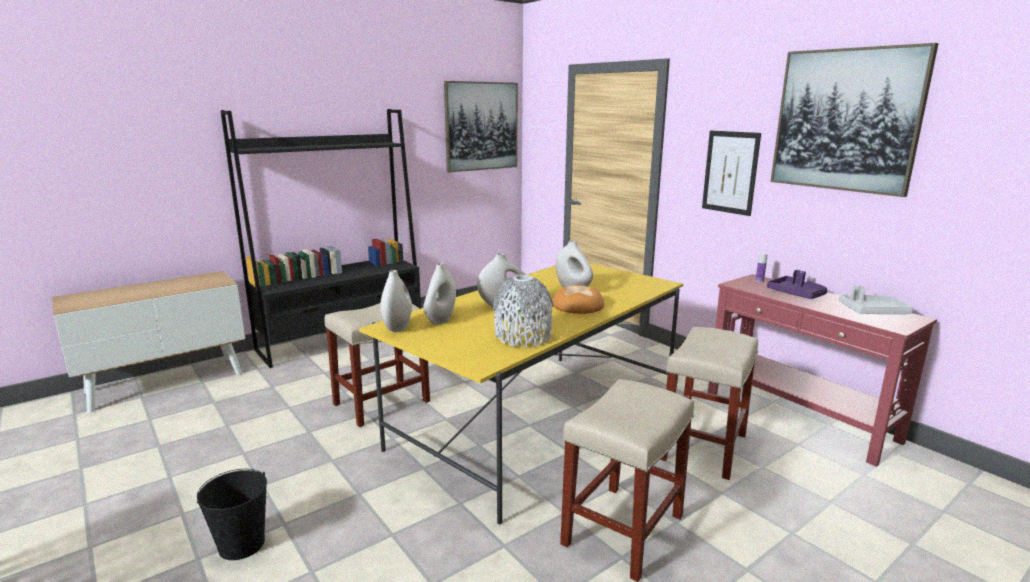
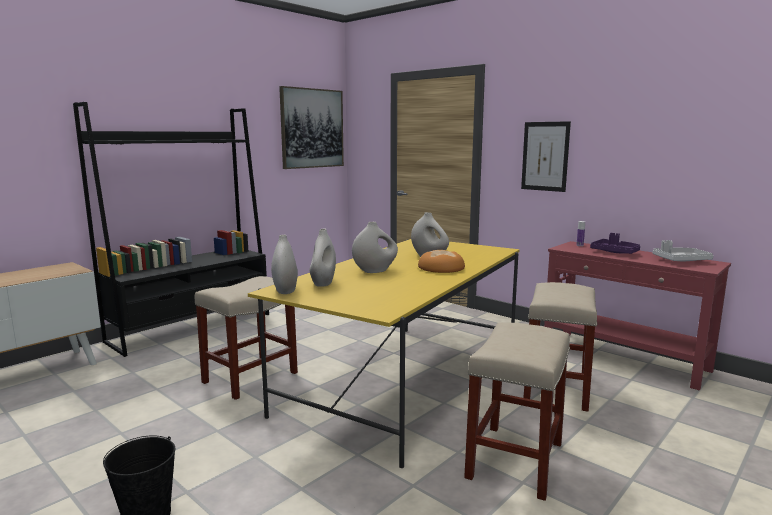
camera: 10 degrees left, 5 degrees down
(523, 337) = (407, 291): grey vase -> none
(846, 120) = (642, 106): picture -> none

